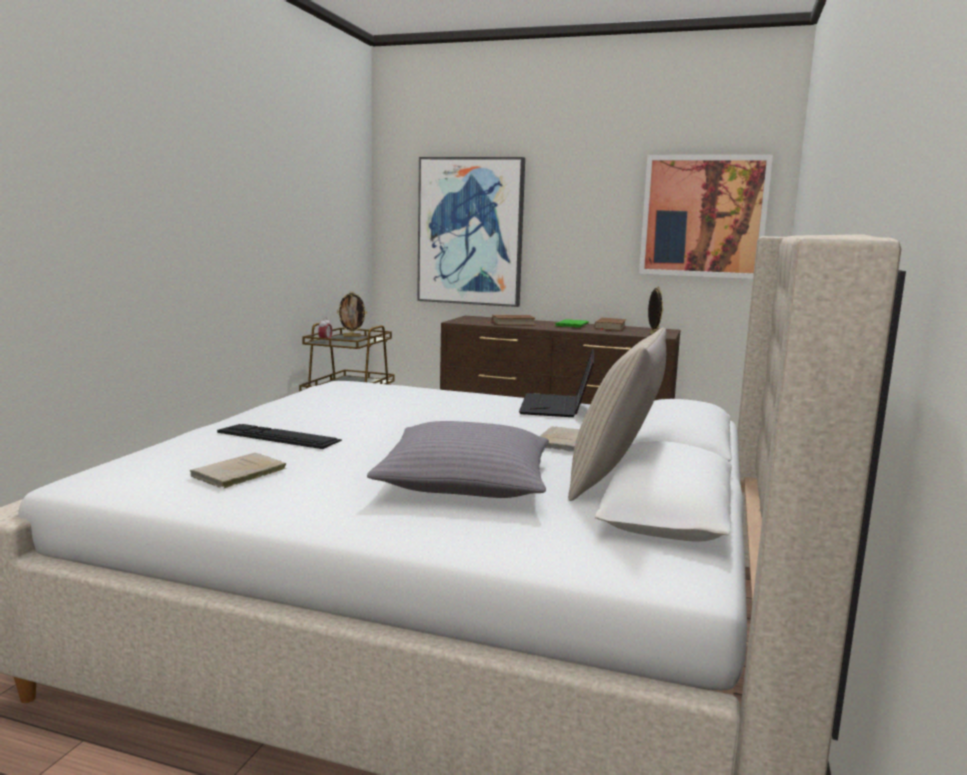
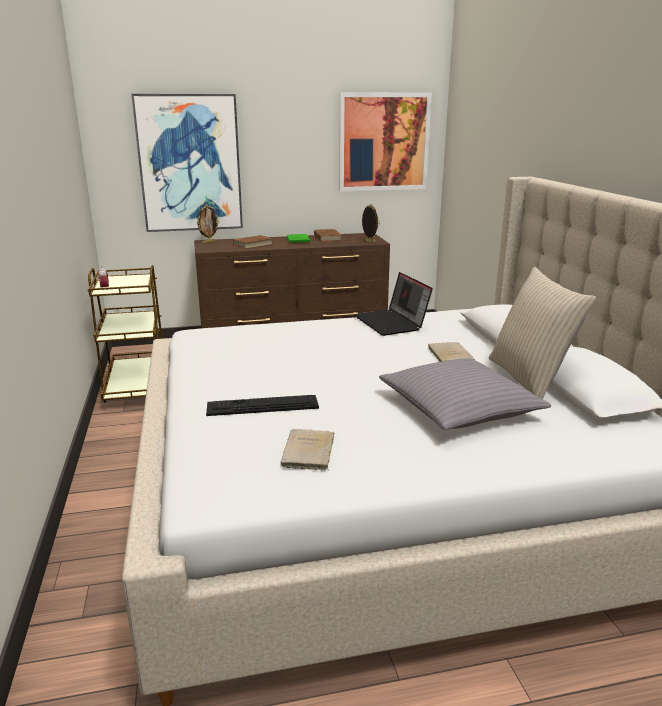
camera: 30 degrees left, 10 degrees up
(352, 336) = (116, 278): picture frame -> picture frame (209, 242)

